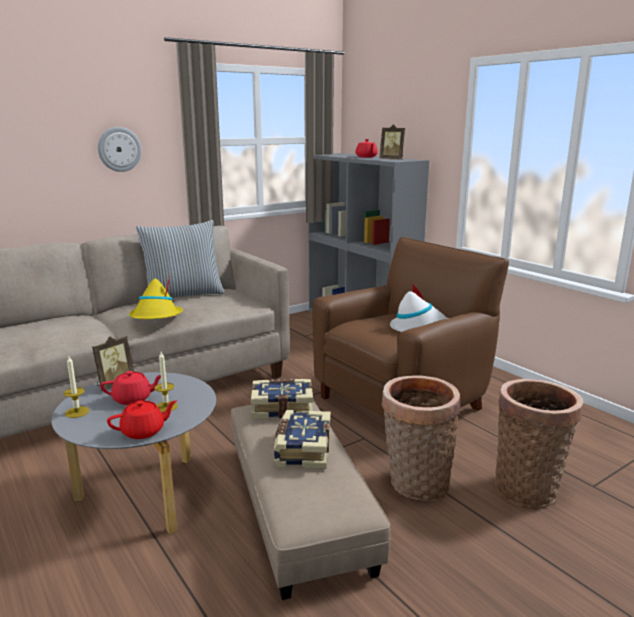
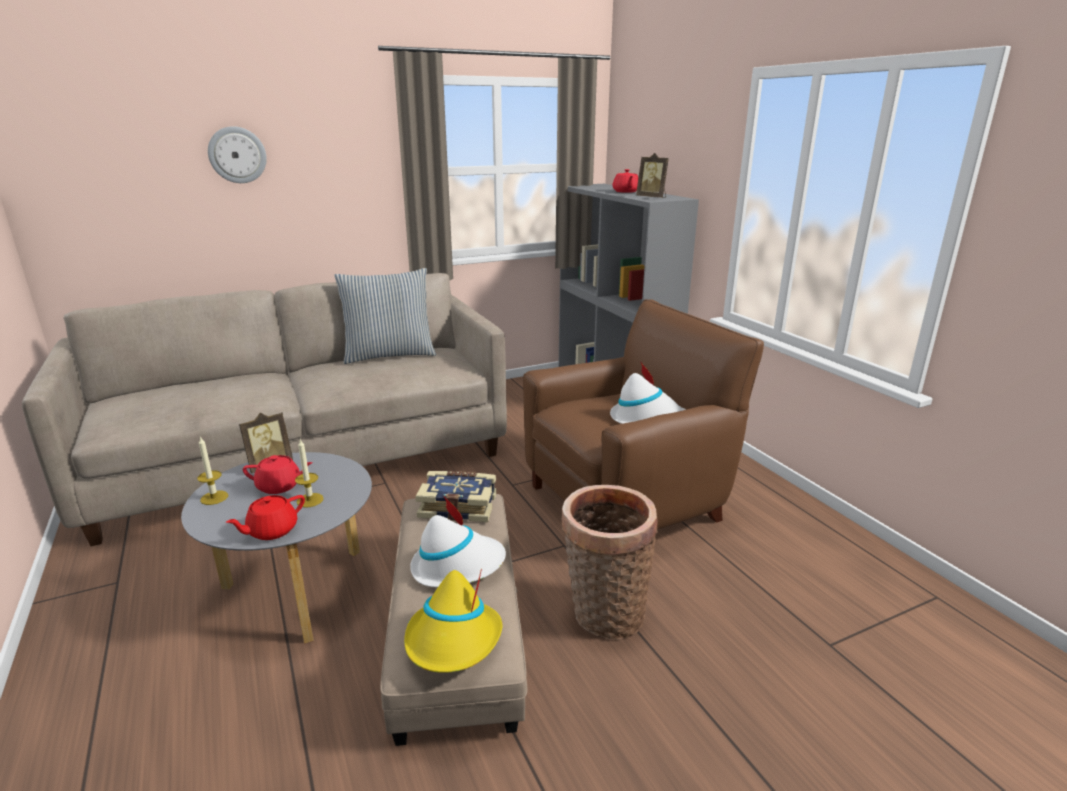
camera: 10 degrees right, 5 degrees up
(119, 149) = (328, 181): wall clock -> wall clock (237, 155)
(144, 431) = (271, 530): red teapot -> red teapot turned 150 degrees clockwise
(156, 317) = (345, 383): yellow hat -> yellow hat (453, 641)
(302, 450) = (458, 565): book -> white hat
(528, 488) = (742, 636): basket -> none

